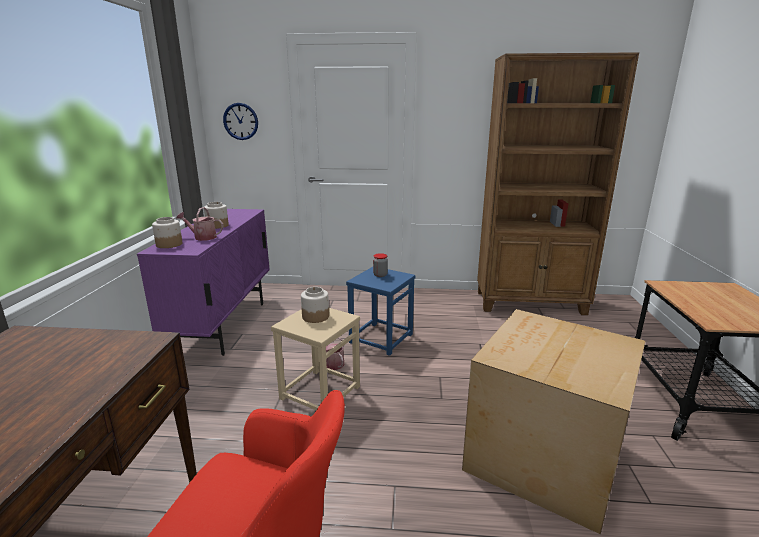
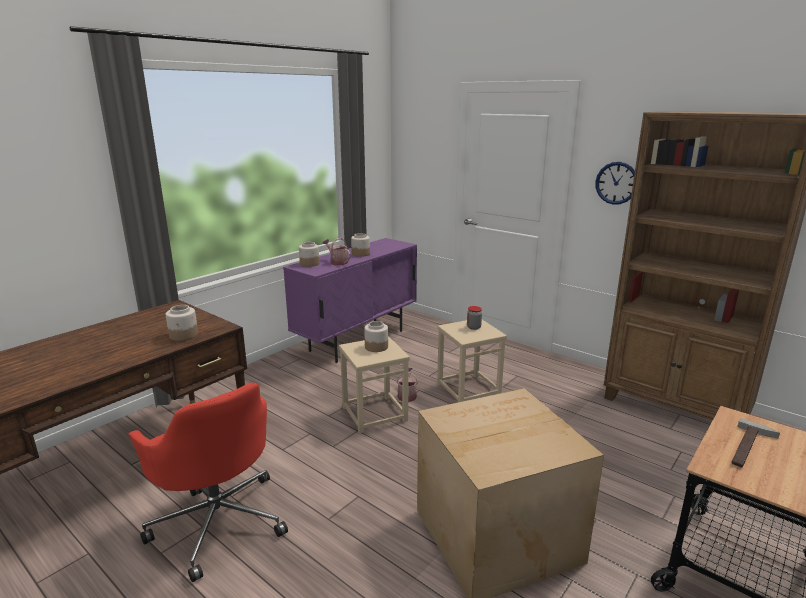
camera: 35 degrees right, 0 degrees up
(97, 369) = (184, 335): none -> jar
(240, 121) = (417, 161): wall clock -> wall clock (616, 183)
(380, 338) = (468, 389): blue stool -> beige stool
(705, 302) = (750, 448): none -> hammer

